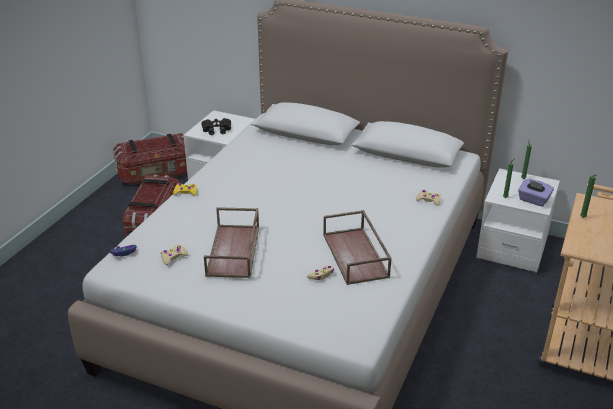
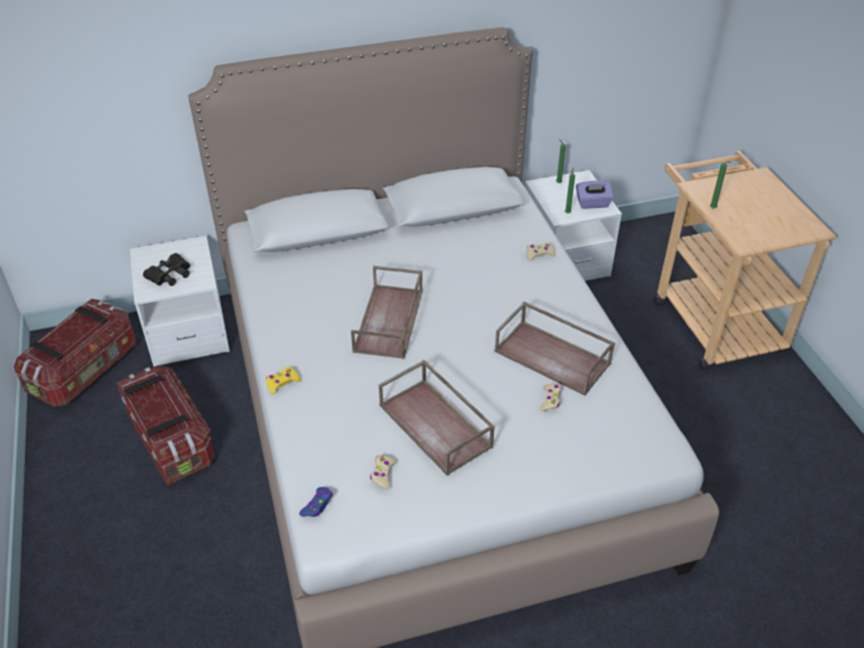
camera: 40 degrees left, 10 degrees up
(282, 191) = (389, 322): none -> brown tray

